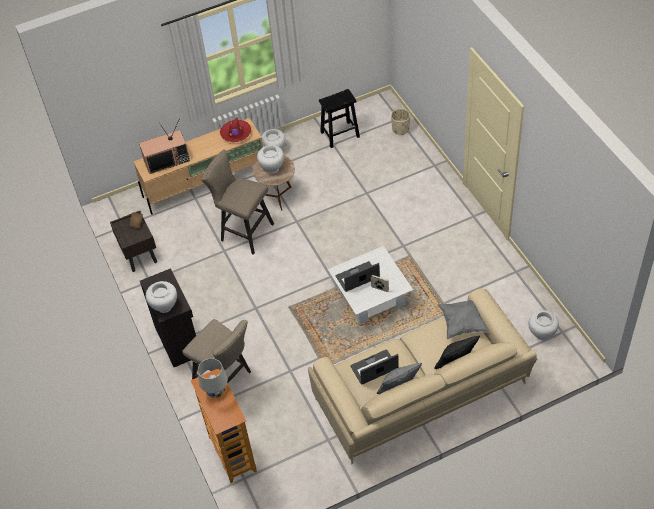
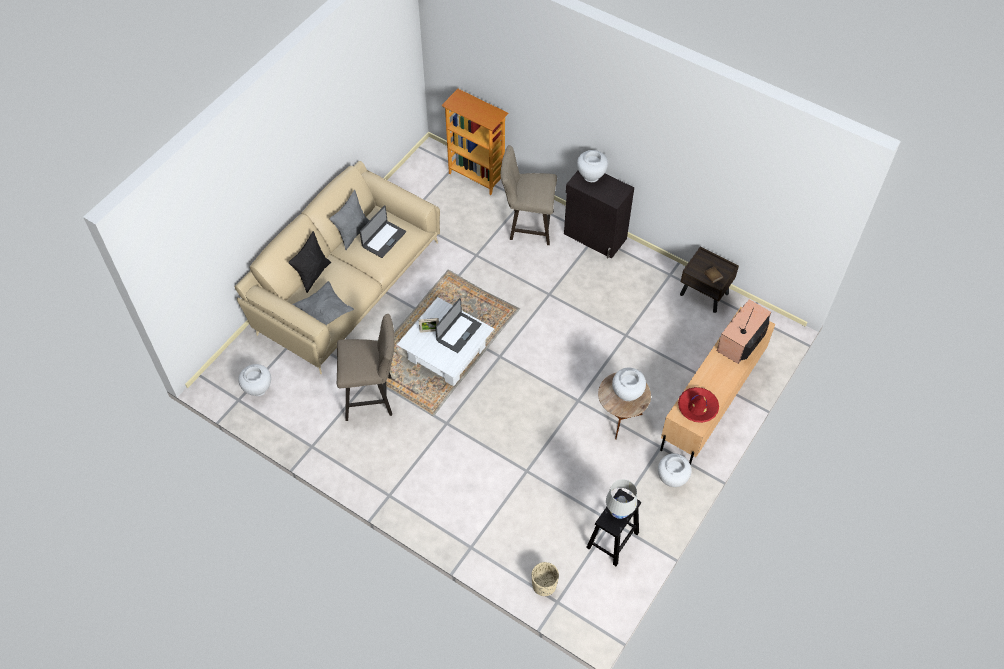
camera: 145 degrees right, 5 degrees up
(216, 391) = (481, 113): white table lamp -> white table lamp (619, 511)
(243, 232) = (623, 363): beige stool -> beige stool (373, 397)

